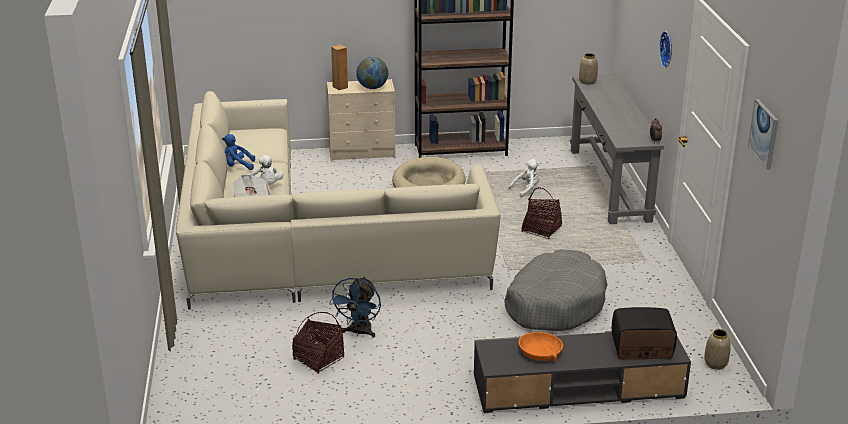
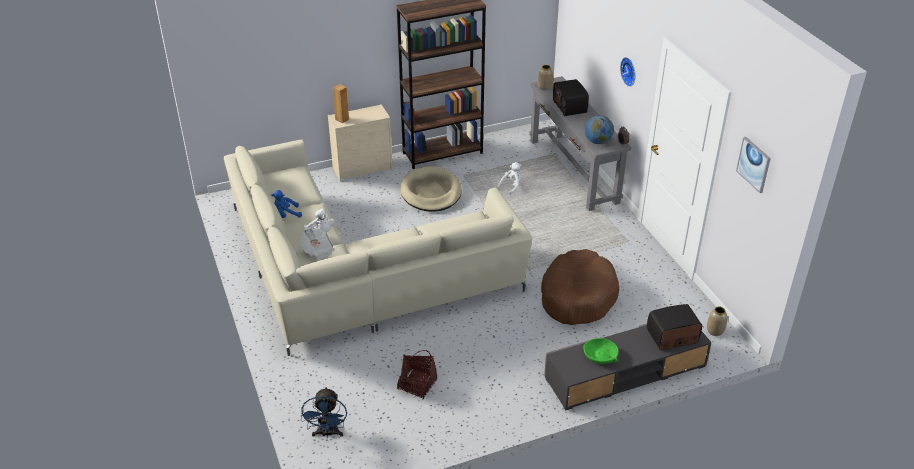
camera: 15 degrees left, 10 degrees up
(359, 333) = (438, 353): blue fan -> blue fan (327, 433)
(372, 88) = (370, 116): globe -> globe (597, 141)
(540, 352) = (600, 355): orange bowl -> green bowl
(541, 229) = (538, 224): basket -> none
(554, 304) = (577, 296): grey dog bed -> brown dog bed
(609, 101) = (570, 107): none -> radio

